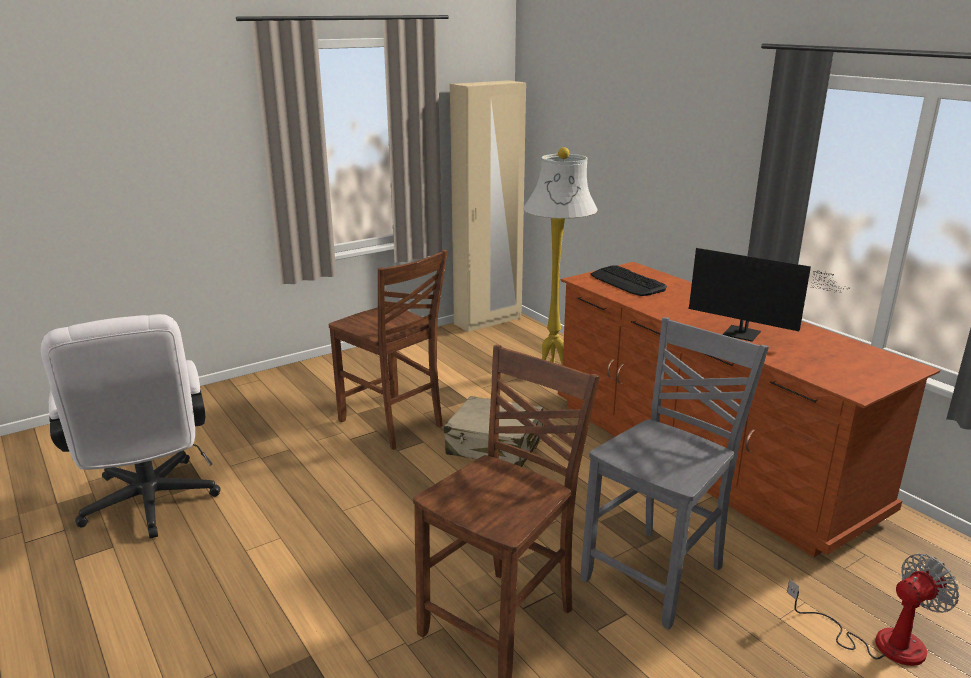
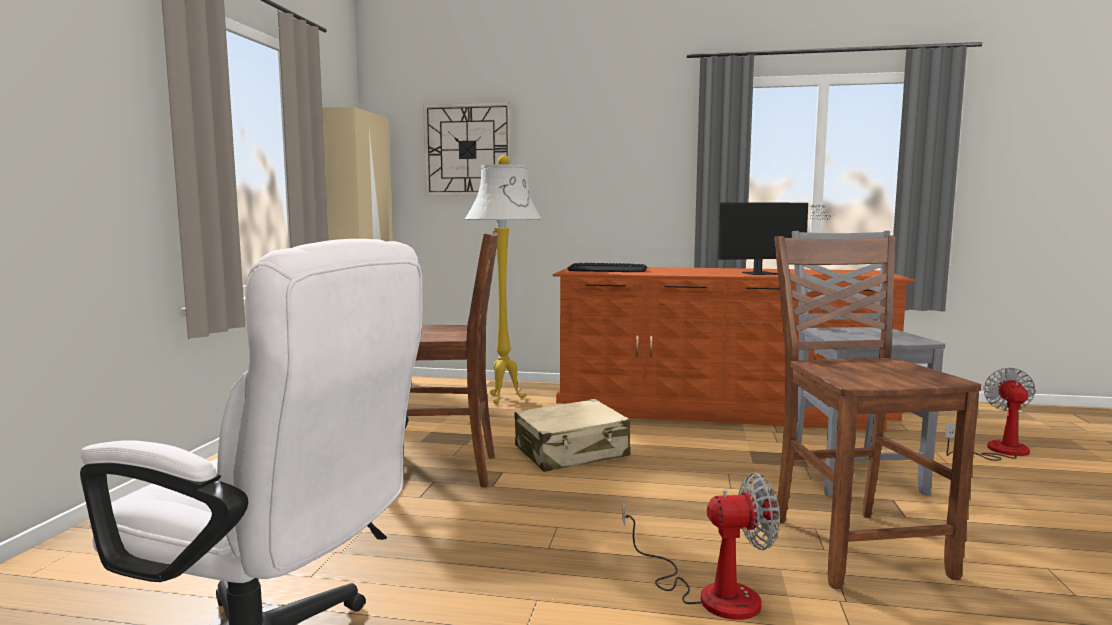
camera: 45 degrees left, 15 degrees down
(355, 589) = (710, 593): none -> fan
(582, 121) = (468, 150): none -> wall clock

